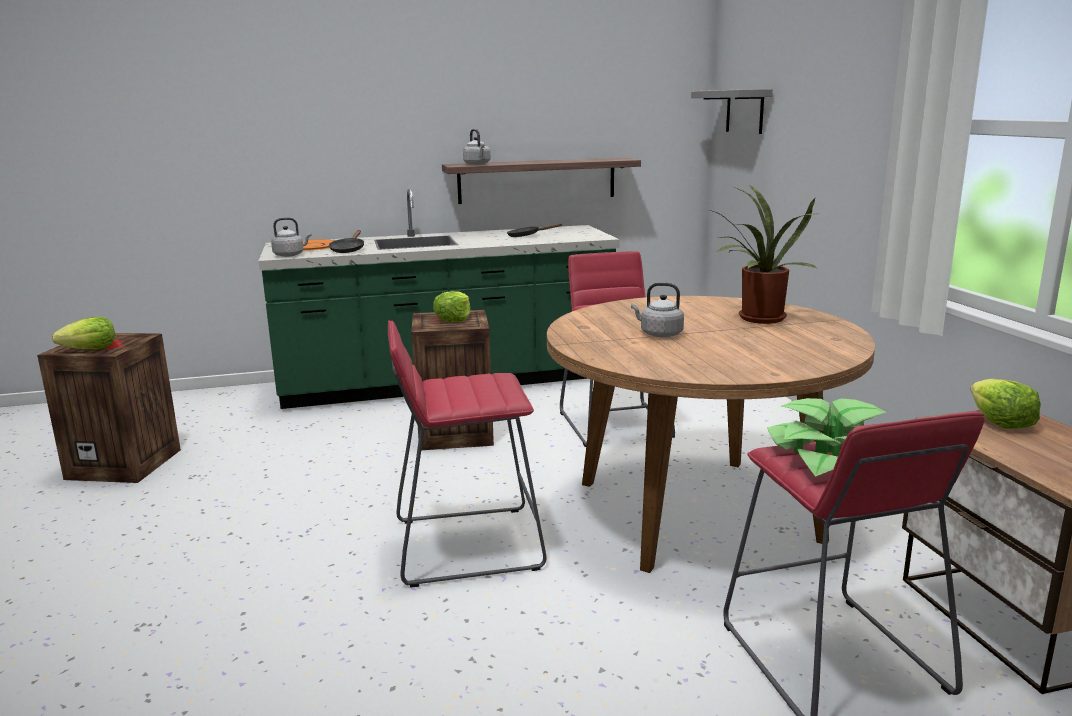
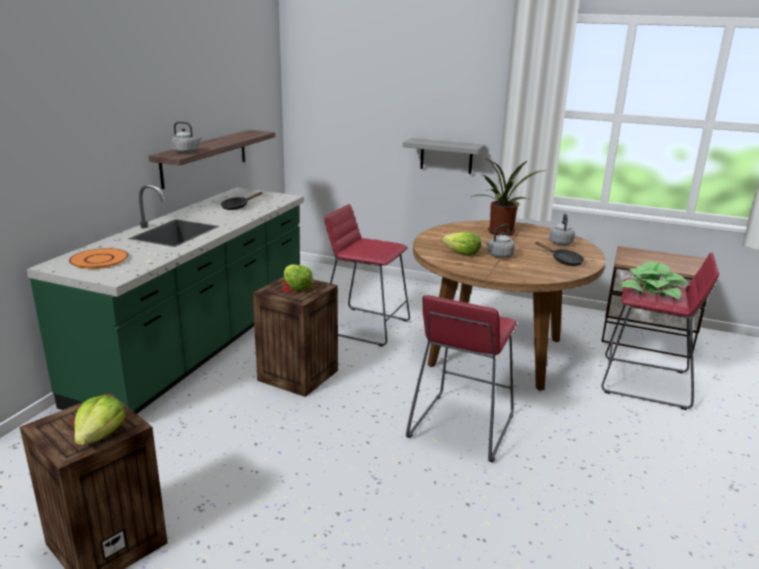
camera: 55 degrees left, 5 degrees up
(290, 255) = (121, 273): grey kettle -> grey kettle (560, 242)
(348, 250) = (151, 254): black frying pan -> black frying pan (563, 261)
(745, 111) = (330, 91): grey shelf -> grey shelf (446, 156)
(999, 422) = (633, 255): lettuce -> lettuce (462, 253)

